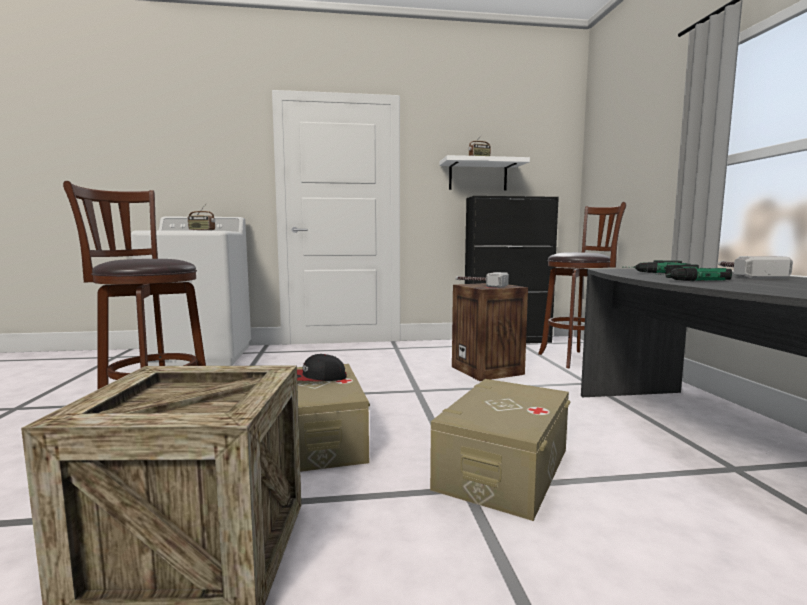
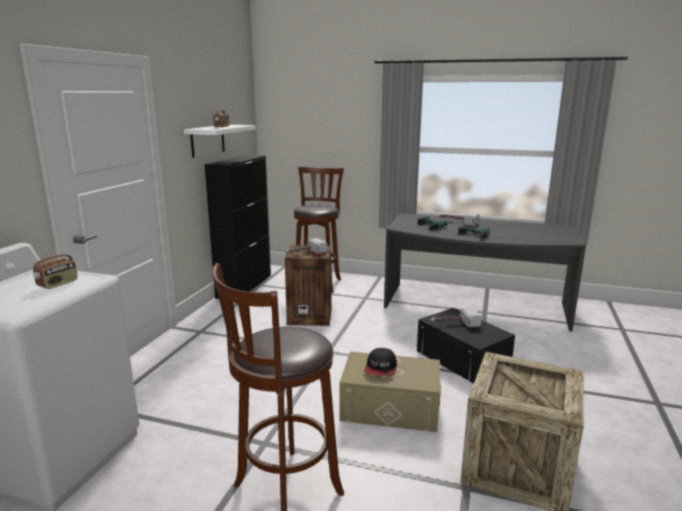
camera: 65 degrees left, 10 degrees up
(503, 468) = (462, 359): beige storage box -> black storage box
(504, 397) = (454, 323): none -> hammer

